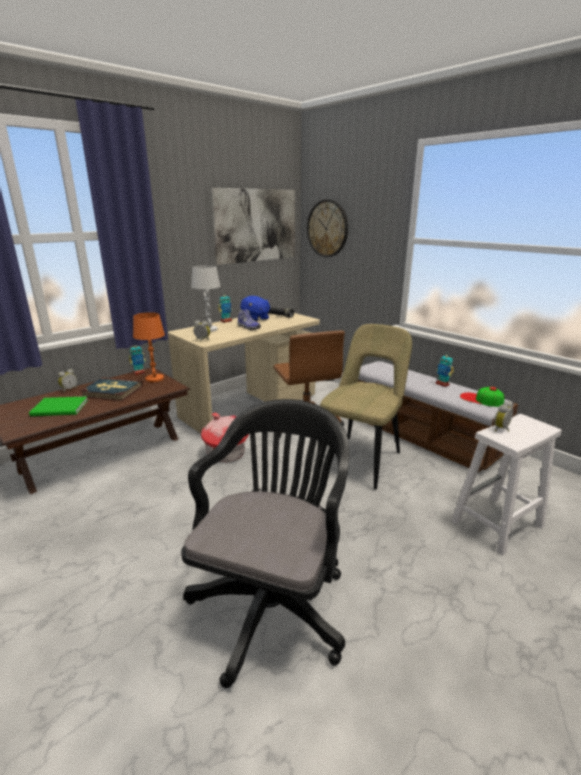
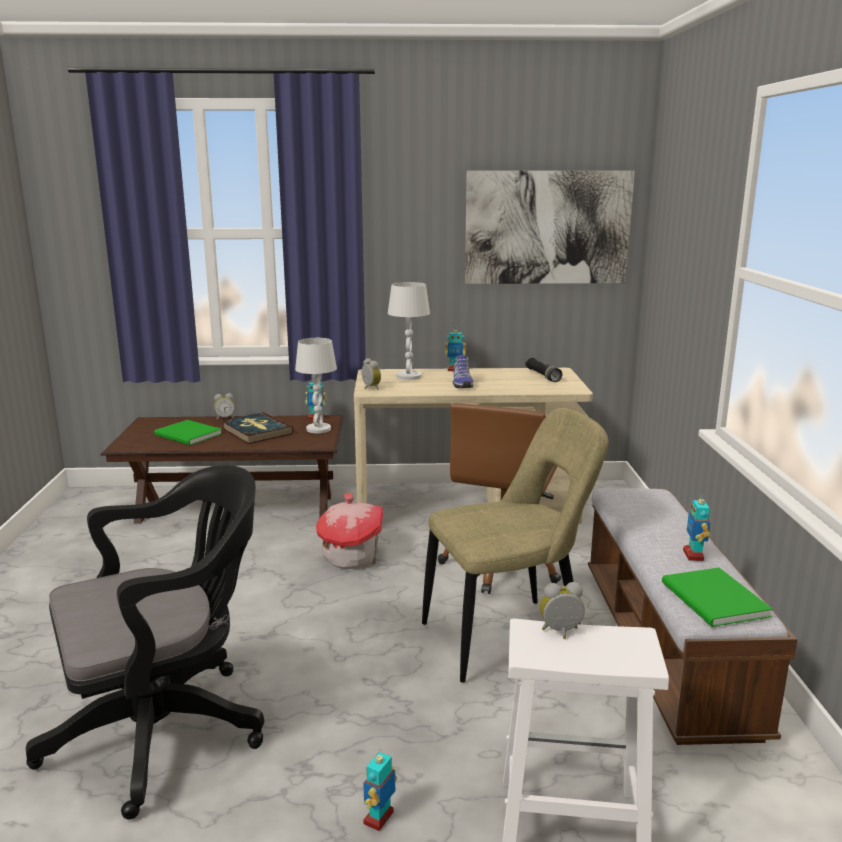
camera: 40 degrees right, 5 degrees down
(155, 379) = (318, 429): orange table lamp -> white table lamp
(255, 318) = (500, 374): blue plush toy -> none
(327, 228) = (666, 239): wall clock -> none
(438, 571) = (379, 818): none -> toy robot
(481, 399) = (714, 601): cap -> green book

